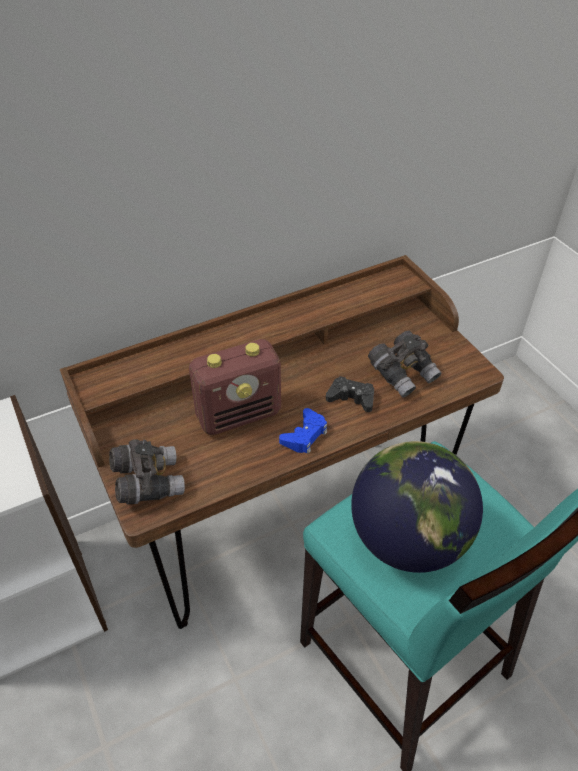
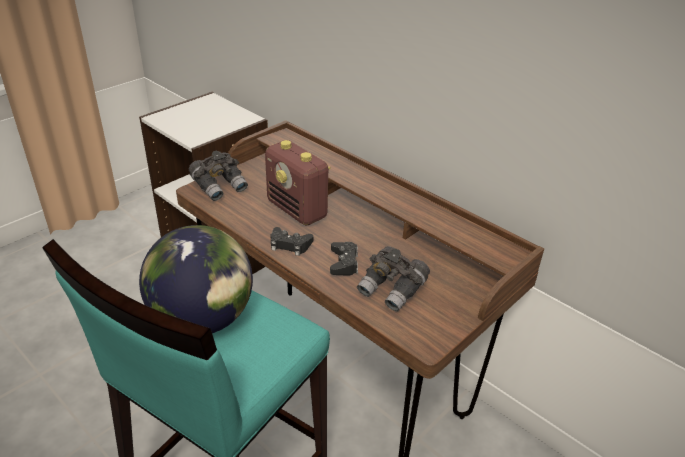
camera: 70 degrees right, 10 degrees down
(304, 435) = (290, 245): blue game controller -> black game controller

